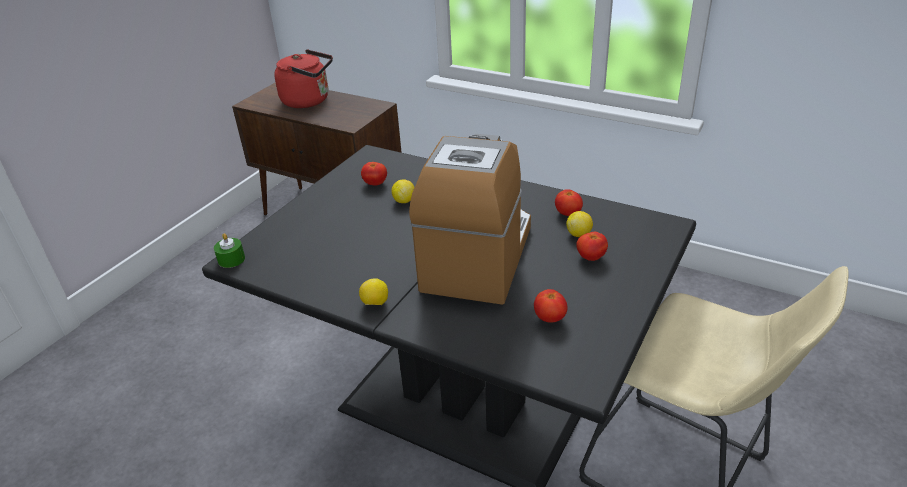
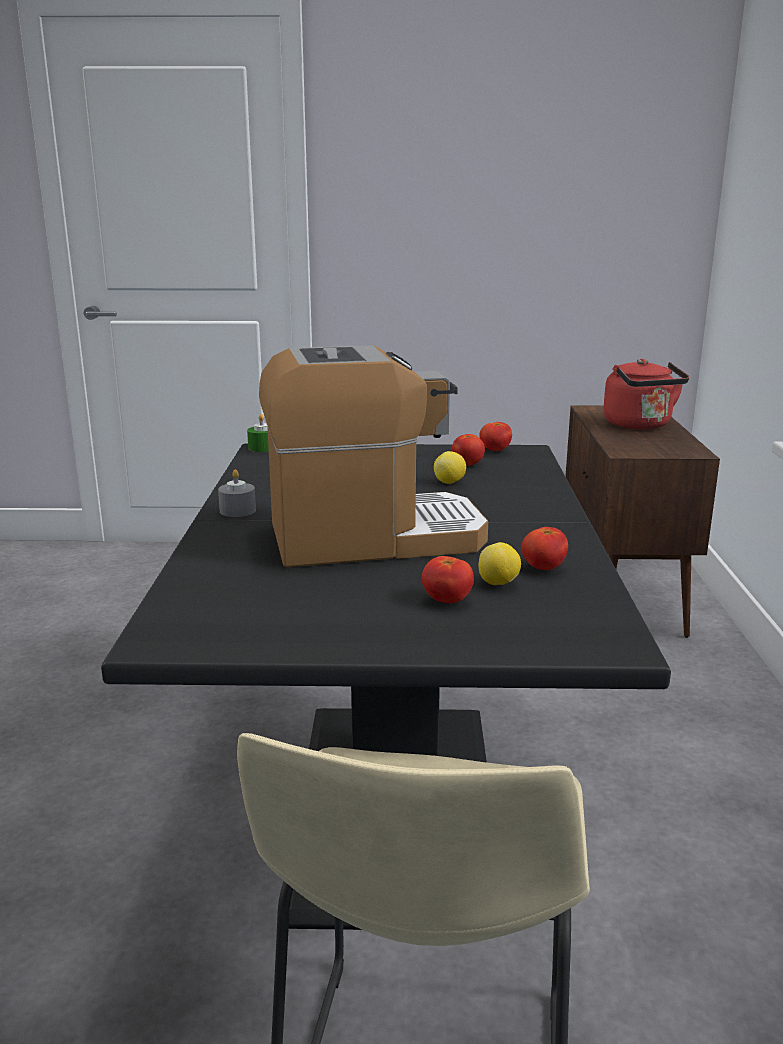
camera: 60 degrees right, 15 degrees down
(375, 303) = (237, 510): lemon -> grey candle
(549, 318) = (278, 598): tomato -> tomato (495, 450)

